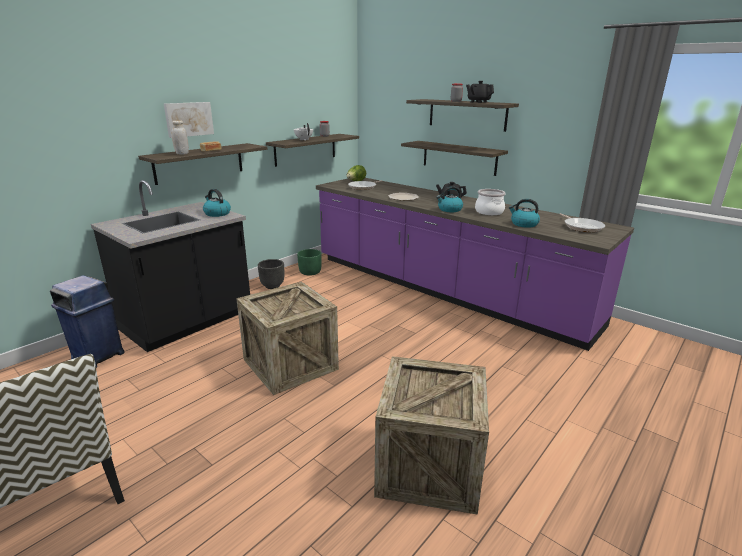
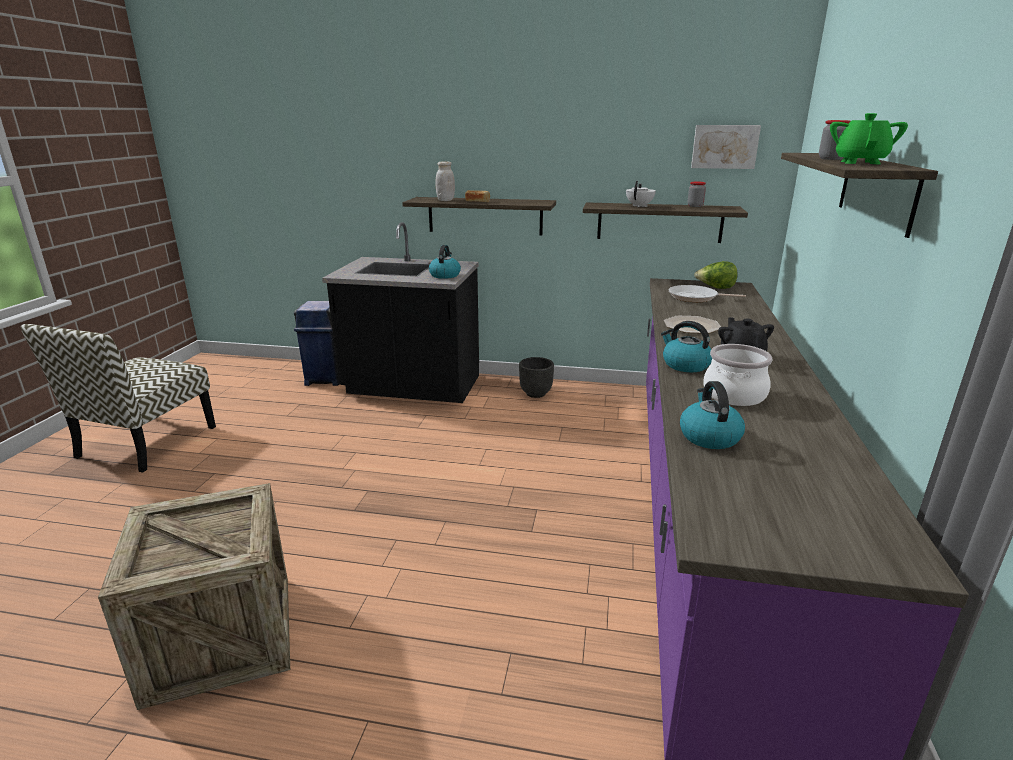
camera: 60 degrees right, 0 degrees up
(188, 119) = (478, 162): picture -> picture (724, 146)
(290, 364) = (376, 467): crate -> none
(310, 272) = (602, 400): green planter -> none
(459, 157) = (851, 282): shelf -> none
(478, 102) = (860, 162): black teapot -> green teapot
(582, 227) = (809, 505): frying pan -> none

